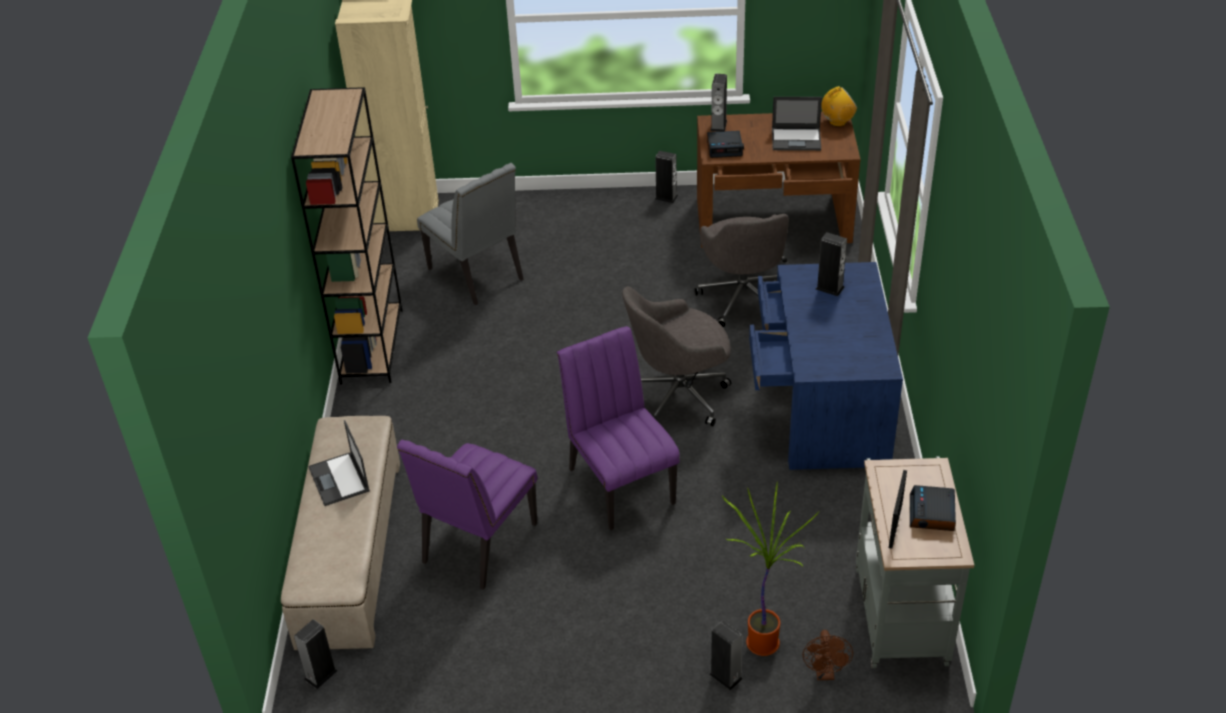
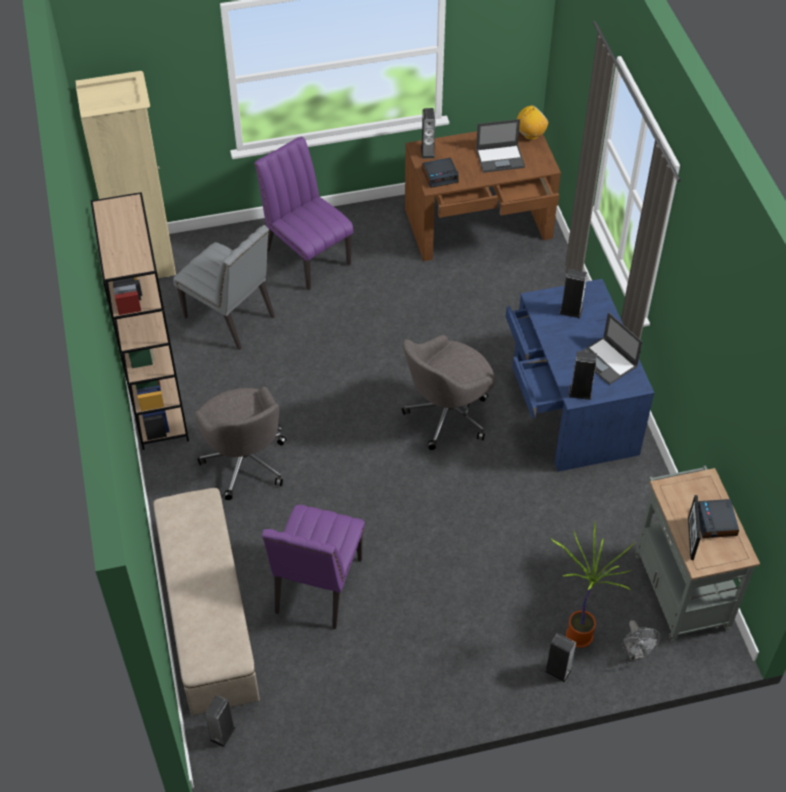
camera: 15 degrees left, 10 degrees up
(339, 480) = (195, 559): laptop -> laptop (607, 361)
(621, 487) = (423, 511): purple chair -> purple chair (308, 258)
(666, 197) = (377, 212): speaker -> speaker (580, 392)
(743, 300) = (475, 310): grey office chair -> grey office chair (246, 464)
(825, 673) = (635, 653): brown fan -> grey fan

